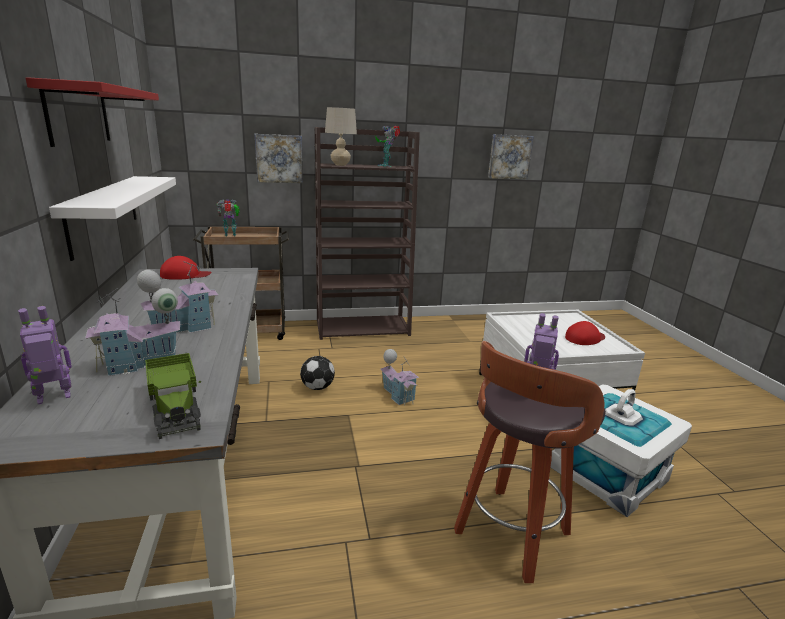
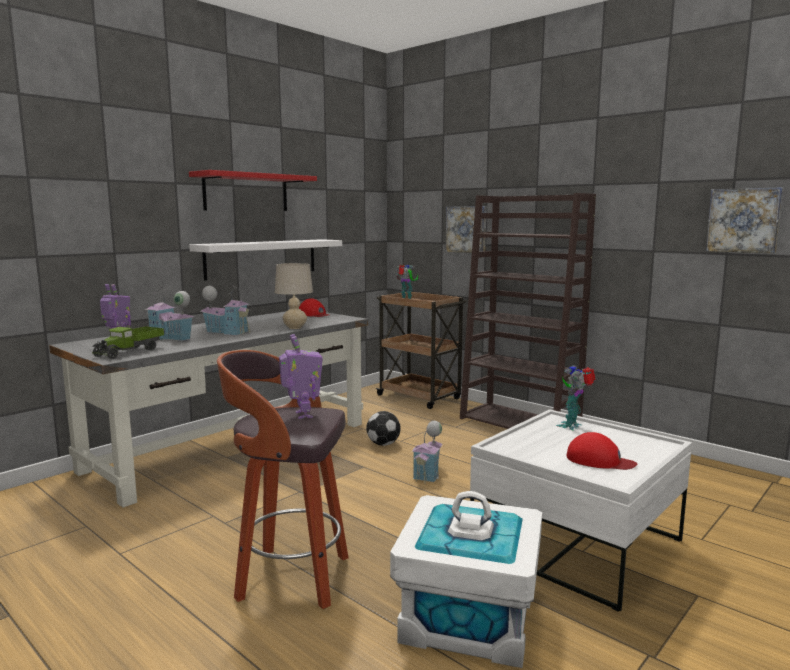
camera: 55 degrees right, 10 degrees down
(340, 165) = (505, 233): beige table lamp -> beige table lamp (295, 327)
(386, 166) = (557, 234): toy robot -> toy robot (572, 426)

